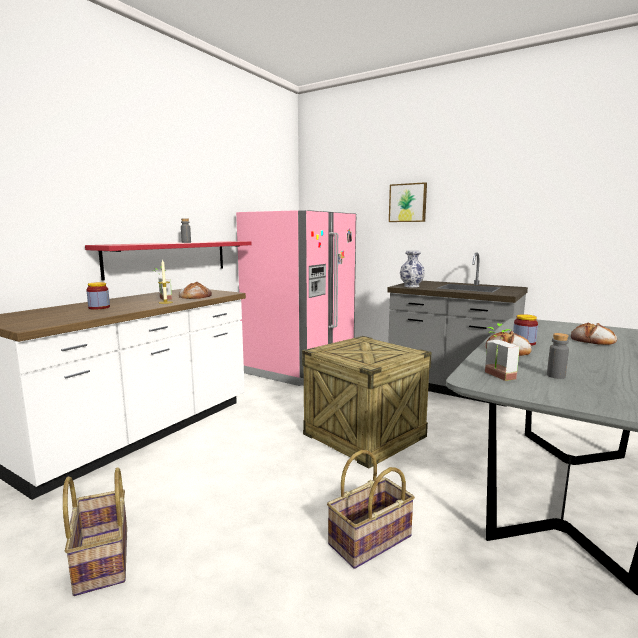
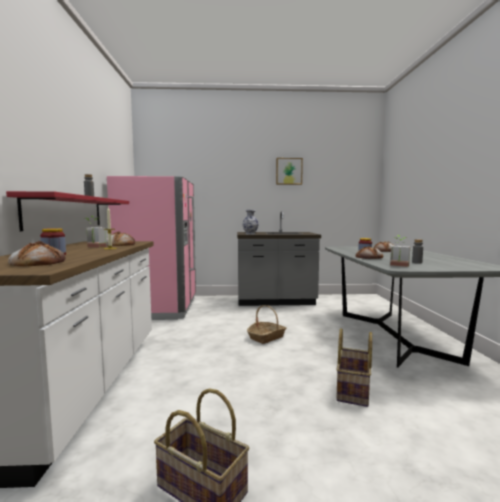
camera: 35 degrees left, 5 degrees down
(59, 316) = (38, 262): none -> bread
(365, 435) = (266, 337): crate -> basket
(408, 203) = (229, 178): picture -> picture (289, 171)

